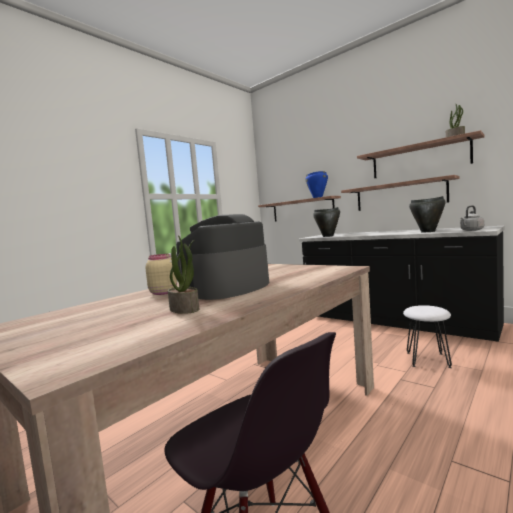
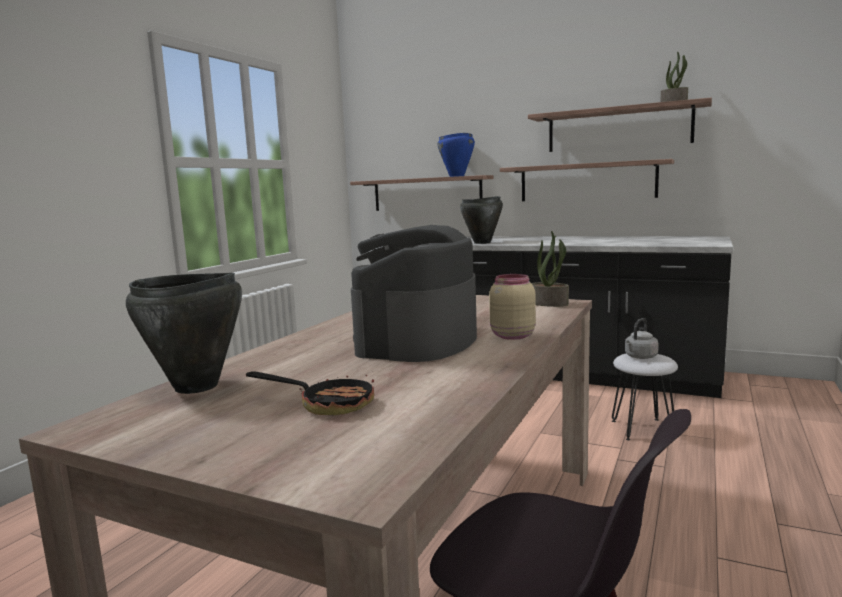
camera: 15 degrees left, 5 degrees up
(123, 321) = (327, 404): none -> frying pan
(163, 292) = (312, 350): beige jar -> beige jar (511, 335)
(185, 309) = (401, 379): potted plant -> potted plant (550, 303)
(428, 231) = (636, 242): black cooking pot -> black cooking pot (196, 387)
(471, 230) = (697, 244): grey kettle -> grey kettle (640, 357)

